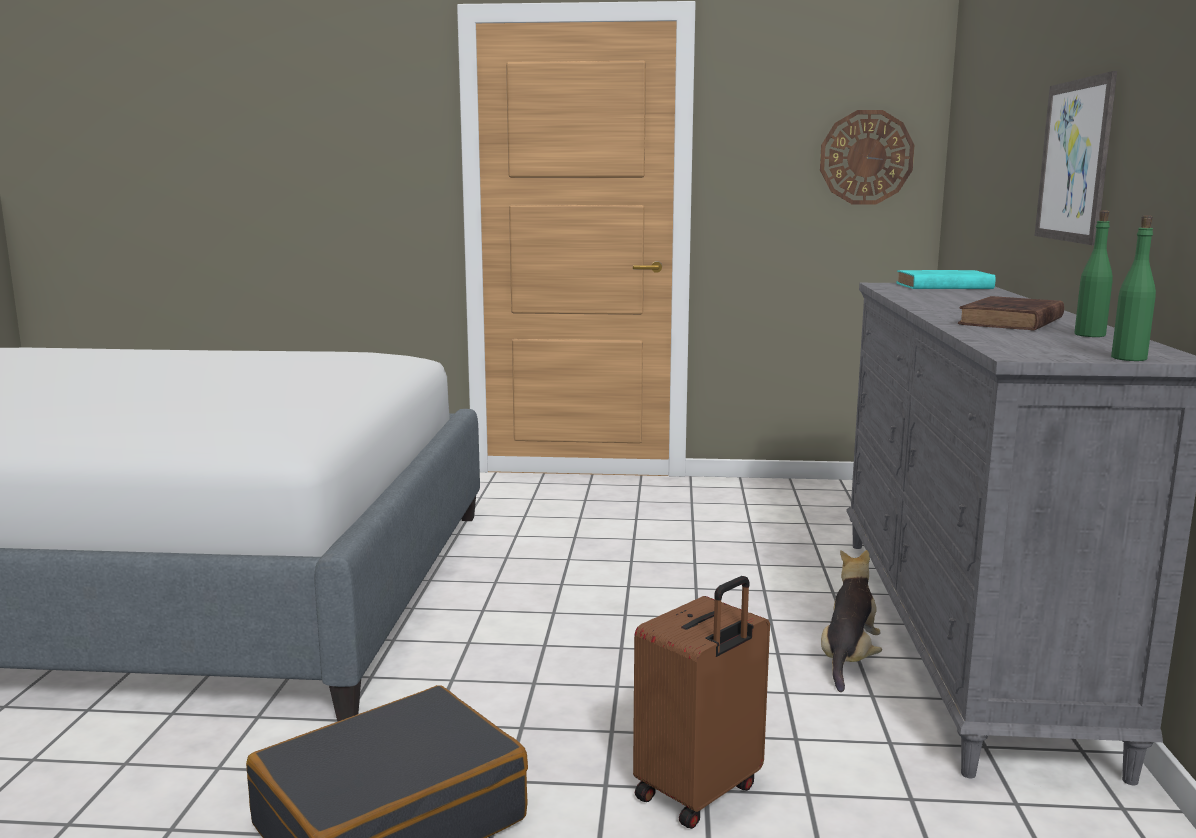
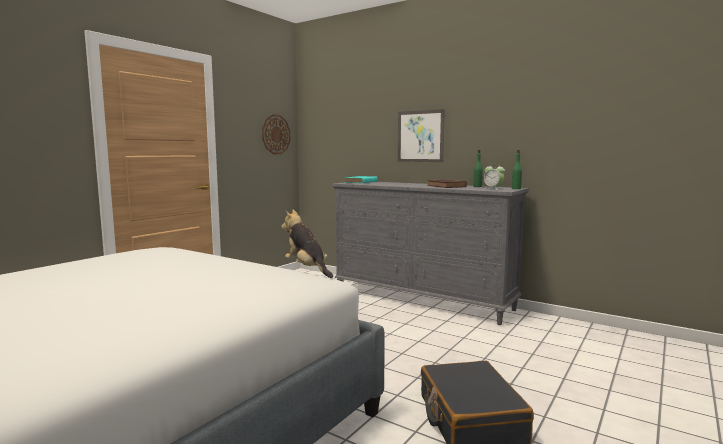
camera: 60 degrees left, 5 degrees down
(700, 793) = (486, 359): brown suitcase -> none
(848, 659) = (420, 316): plush toy -> plush toy (307, 269)
(1036, 347) = (493, 189): none -> alarm clock

